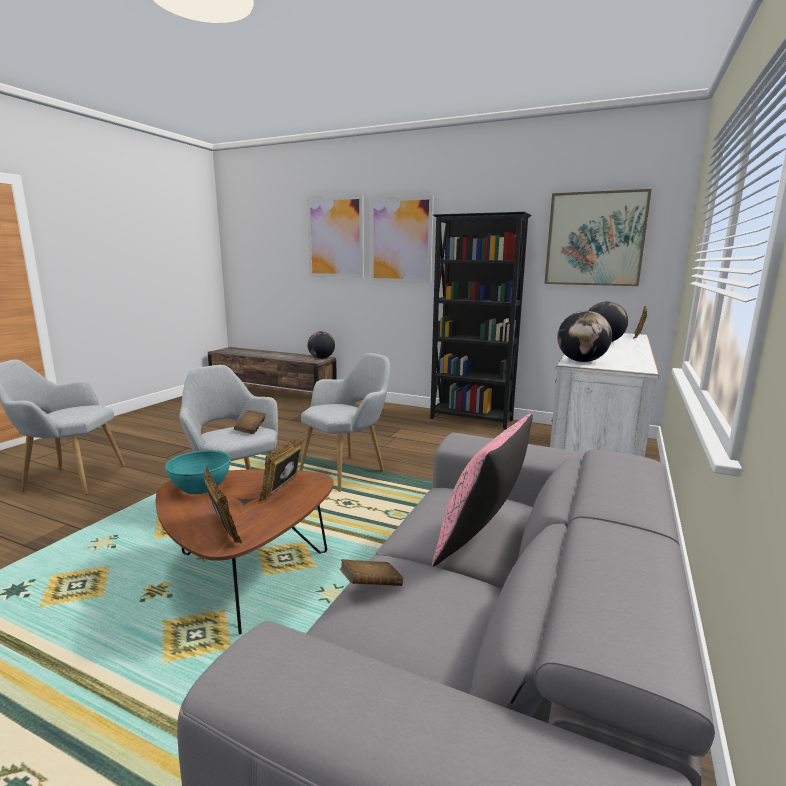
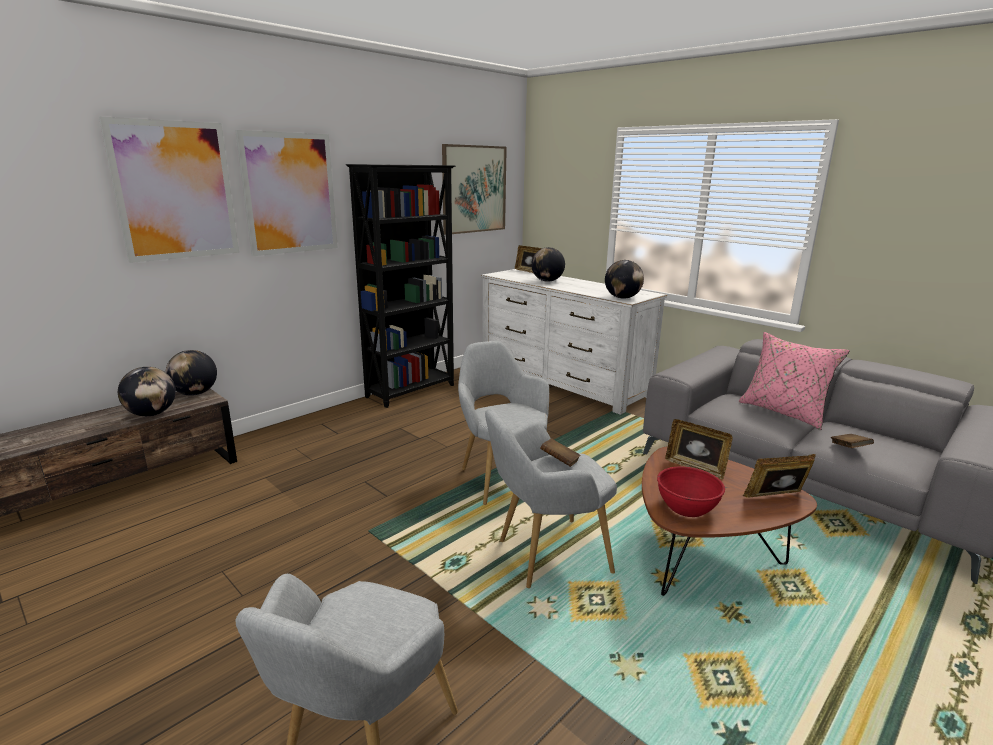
camera: 70 degrees left, 5 degrees up
(200, 487) = (687, 507): turquoise bowl -> red bowl
(289, 358) = (152, 414): none -> globe

